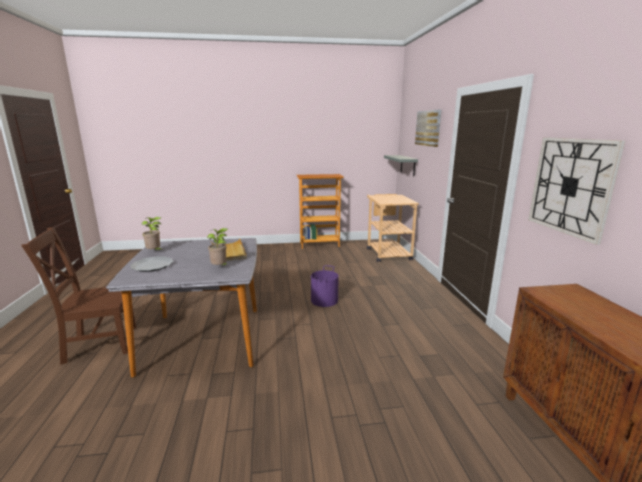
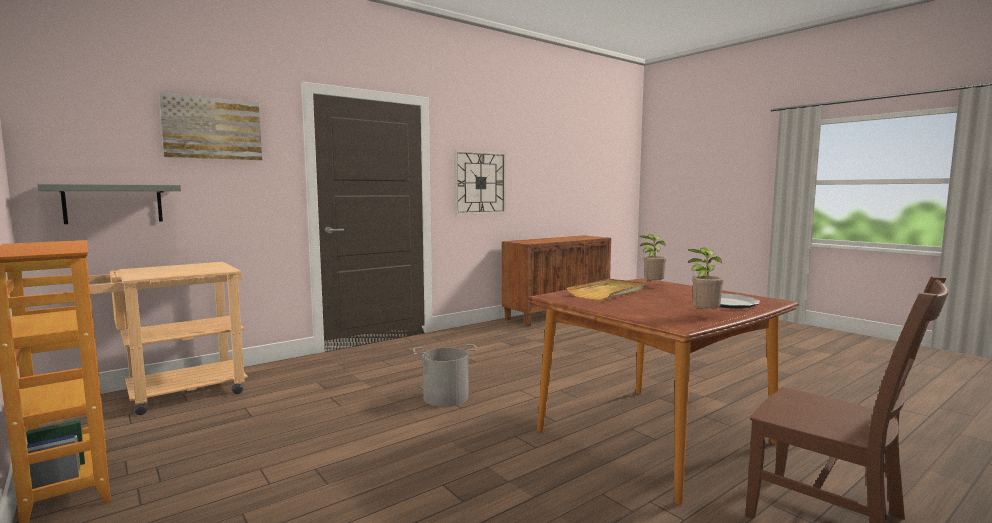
camera: 120 degrees left, 10 degrees down
(203, 339) = (653, 437): grey dining table -> brown dining table
(325, 300) = (445, 397): purple bucket -> grey bucket

